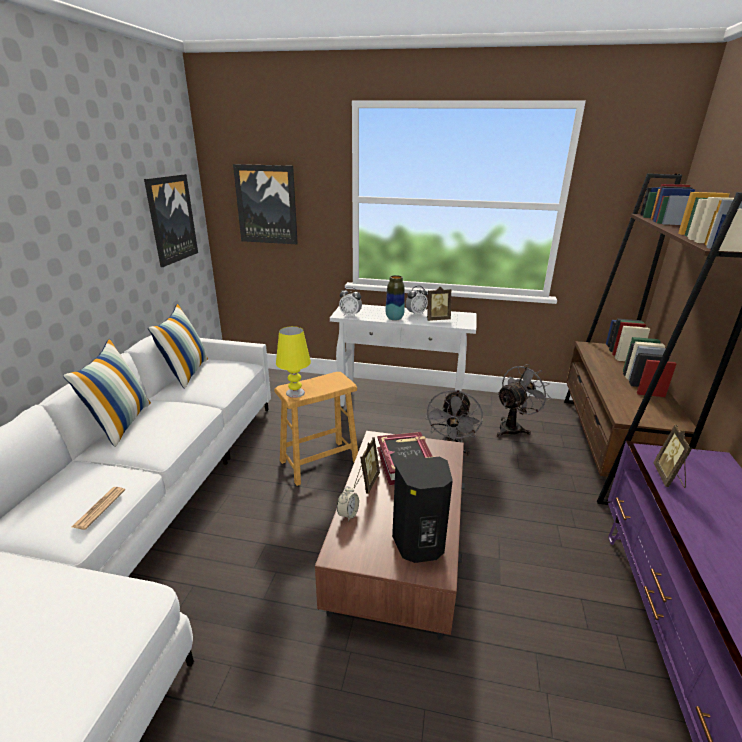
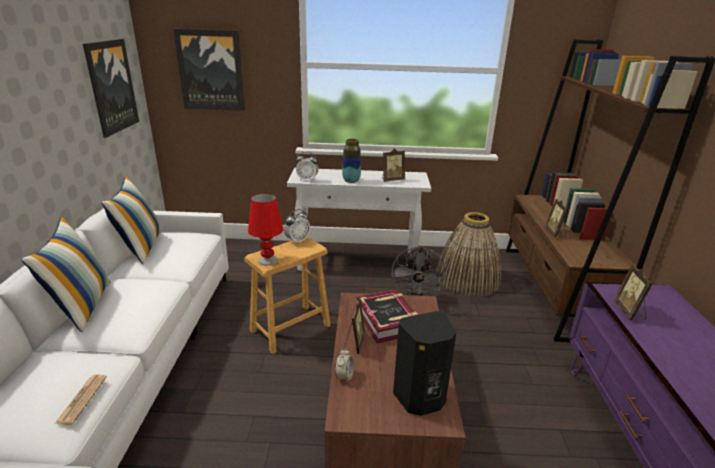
camera: 10 degrees left, 0 degrees up
(295, 393) = (267, 260): yellow table lamp -> red table lamp
(416, 314) = (370, 175): alarm clock -> alarm clock (297, 241)
(513, 427) = (467, 278): grey fan -> basket
(609, 385) = (555, 233): none -> picture frame

